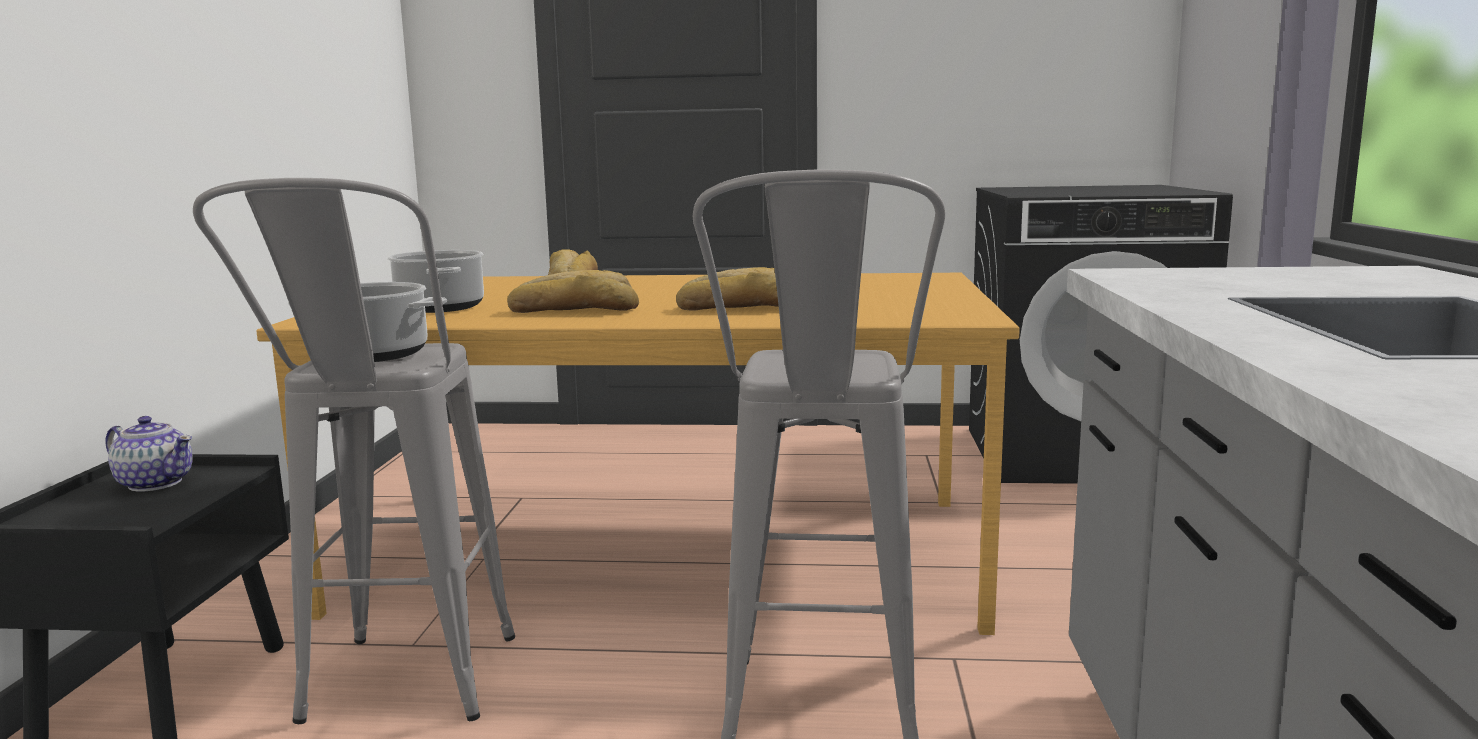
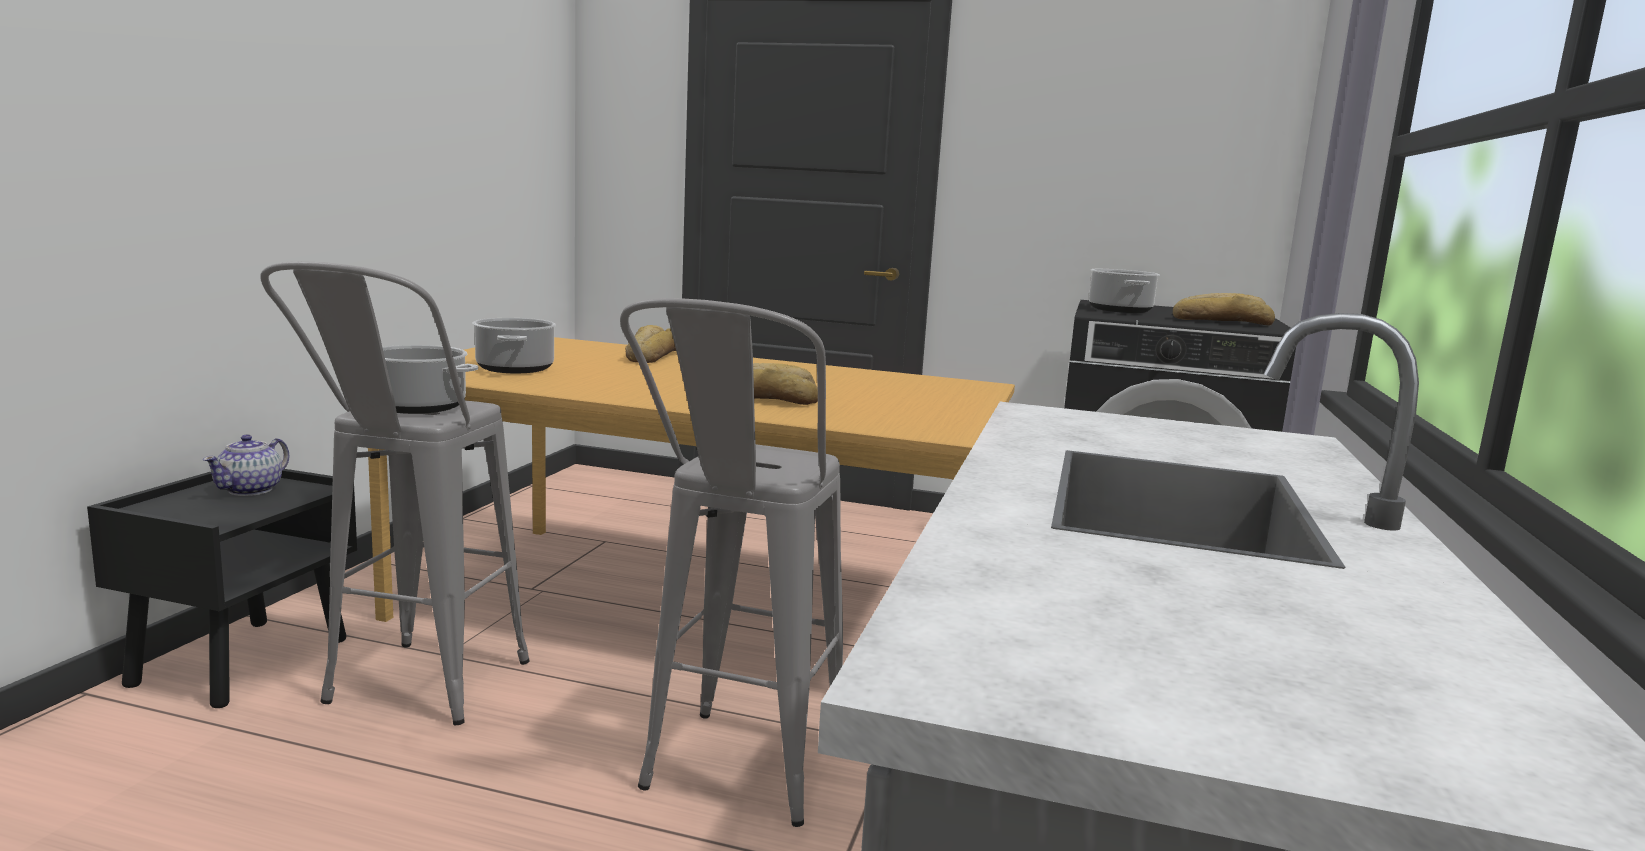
camera: 10 degrees right, 0 degrees up
(155, 483) = (251, 490): teapot -> teapot turned 75 degrees clockwise
(575, 310) = (619, 384): bread -> bread (1221, 322)
(1035, 191) = (1120, 310): none -> cooking pot

